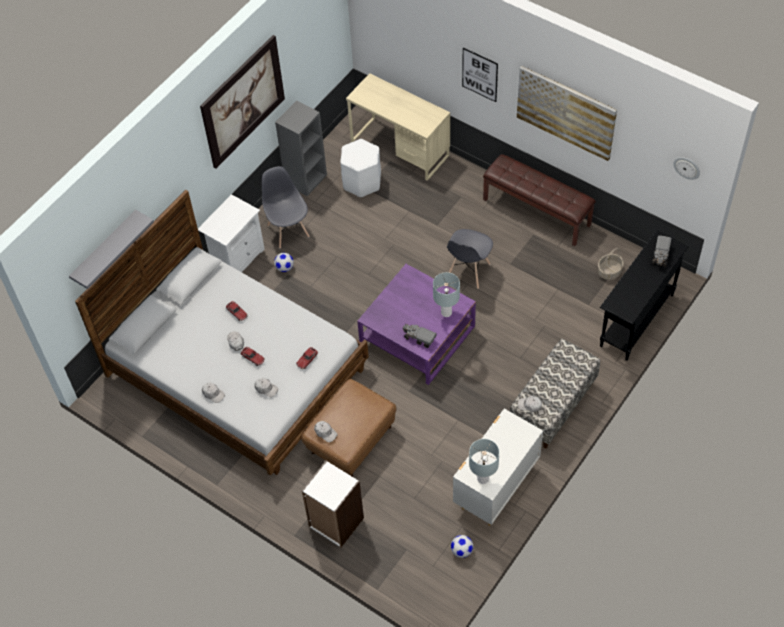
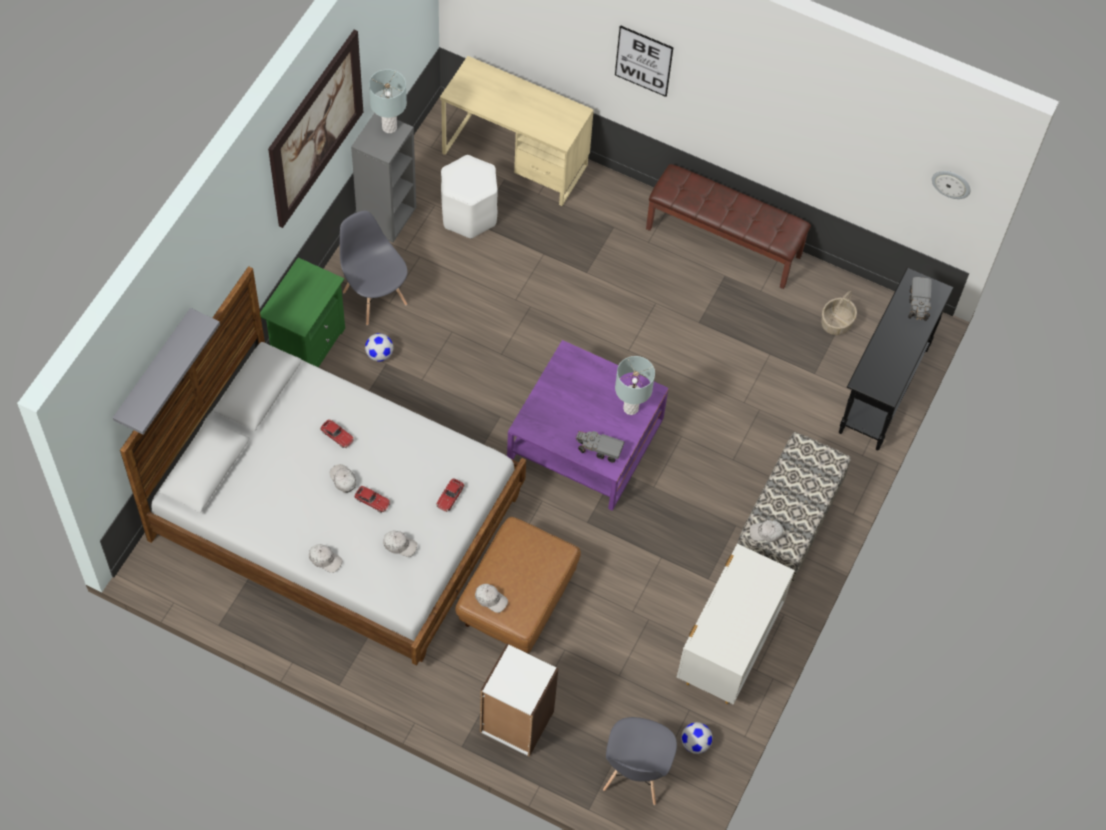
camera: 15 degrees left, 5 degrees up
(237, 258) = (307, 344): white nightstand -> green nightstand
(468, 271) = (641, 338): grey chair -> grey chair (635, 774)
(483, 478) = (724, 646): grey table lamp -> grey table lamp (389, 127)
(566, 112) = (774, 111): picture -> none

